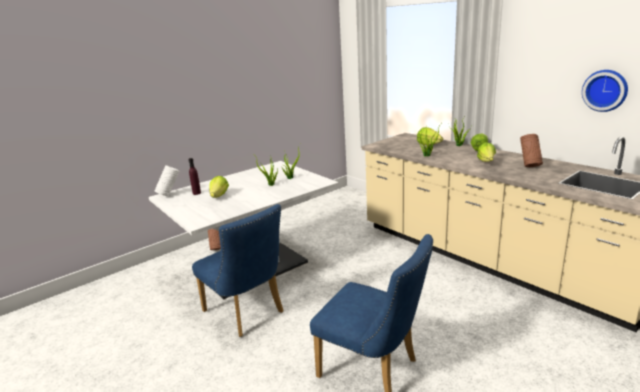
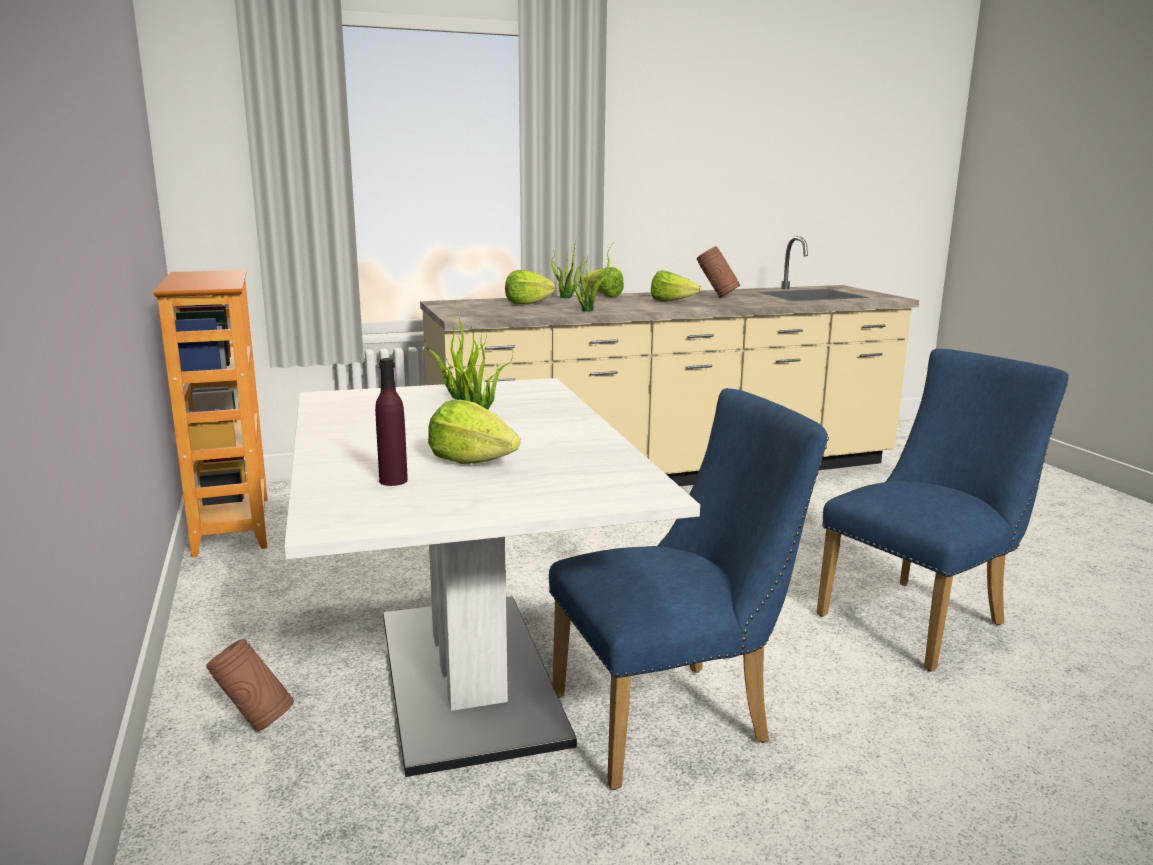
camera: 70 degrees left, 5 degrees down
(169, 195) = (337, 513): white vase -> none
(324, 200) = (230, 526): none -> bookcase
(605, 90) = (732, 186): wall clock -> none

